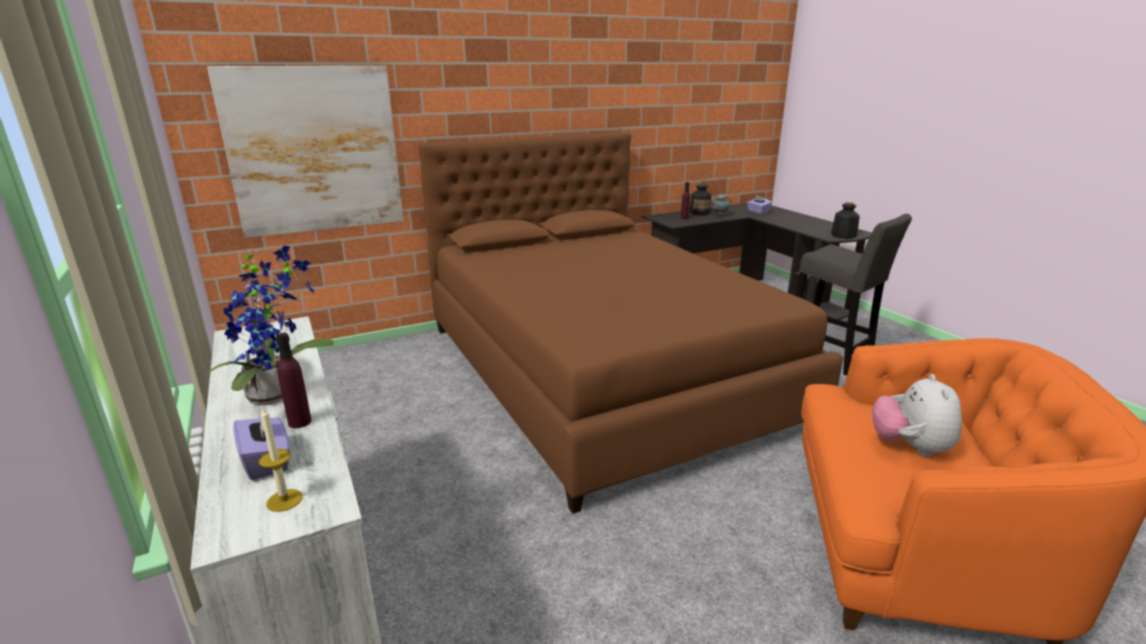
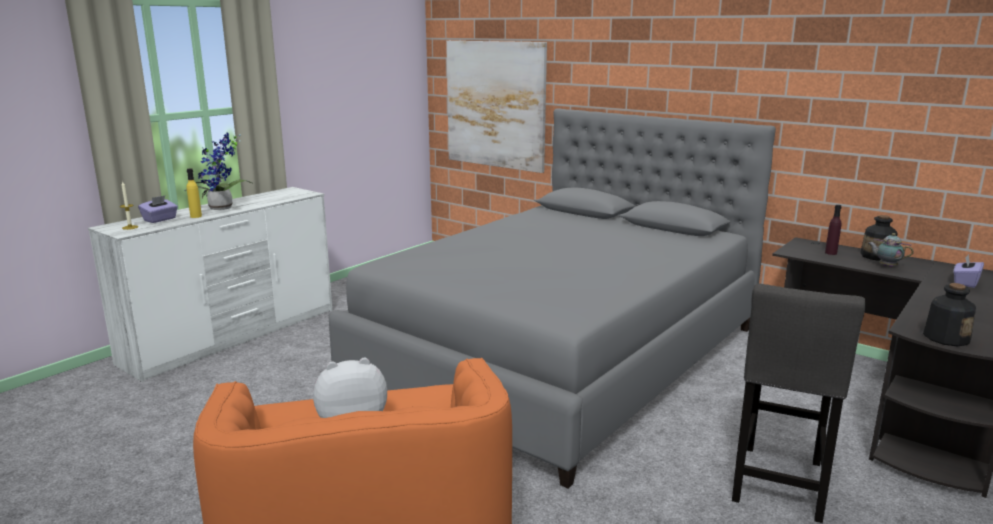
camera: 65 degrees right, 5 degrees down
(299, 422) = (196, 216): purple bottle -> yellow bottle
(602, 371) = (561, 354): brown bed -> grey bed

